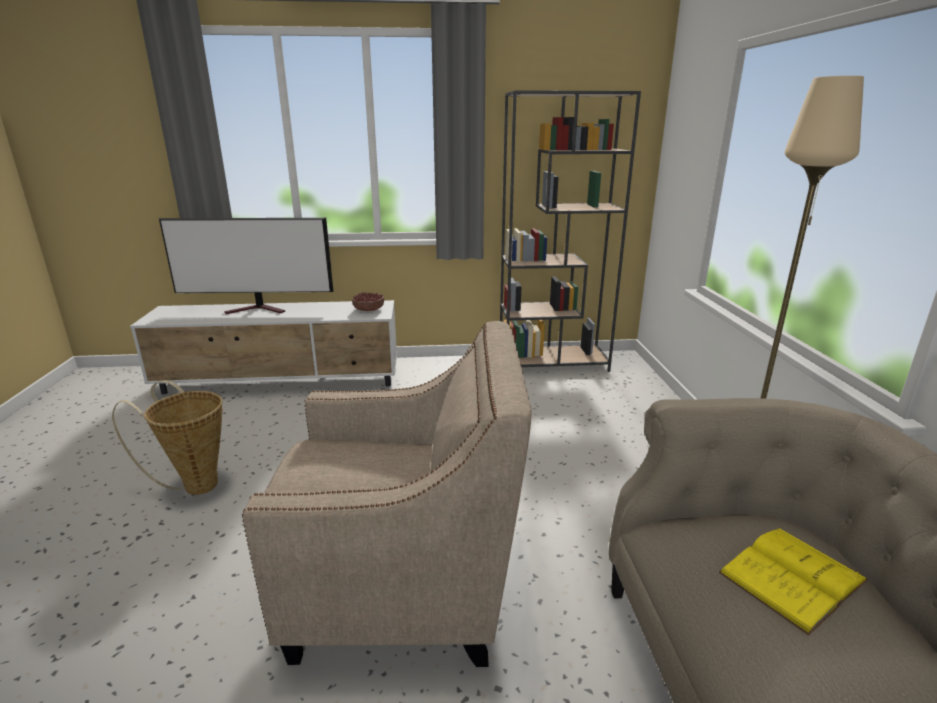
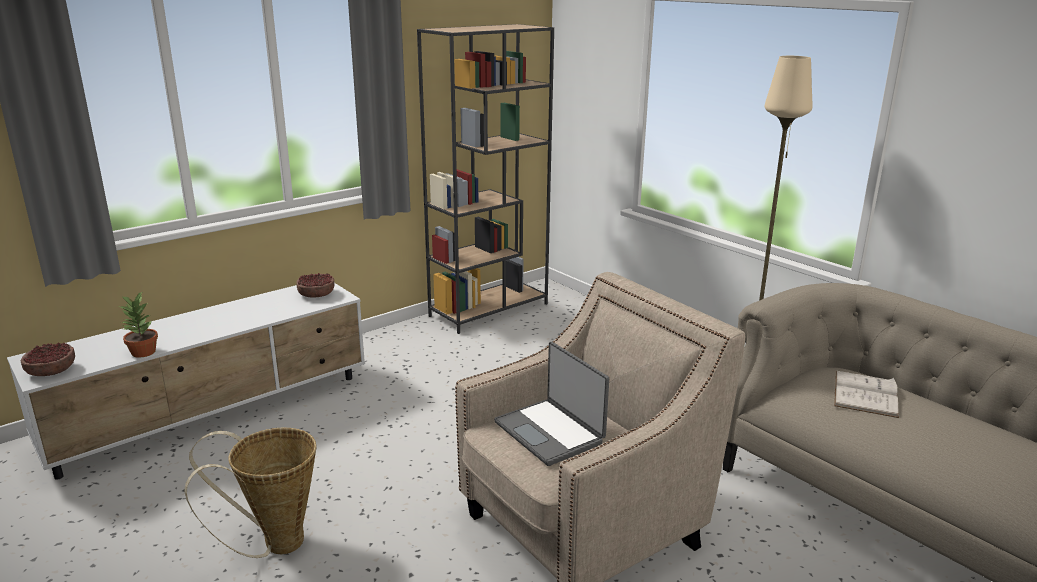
camera: 35 degrees left, 0 degrees up
(161, 318) = (52, 370): none -> bowl
(217, 320) = (144, 352): none -> potted plant
(259, 309) = (177, 326): television -> none
(351, 467) = (550, 432): none -> laptop
(792, 576) = (865, 394): yellow book -> white book

